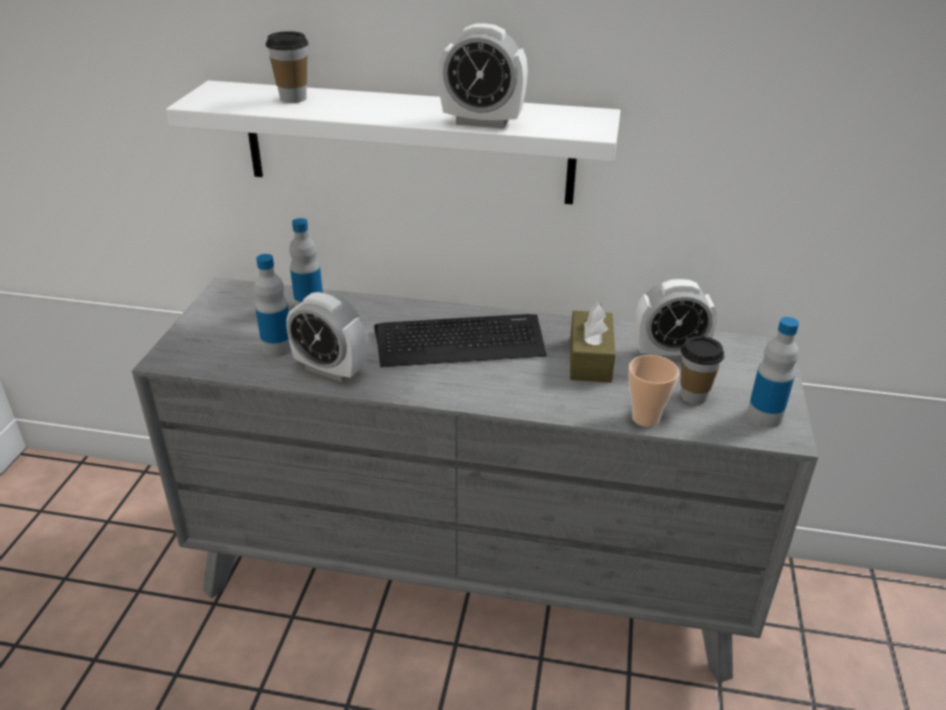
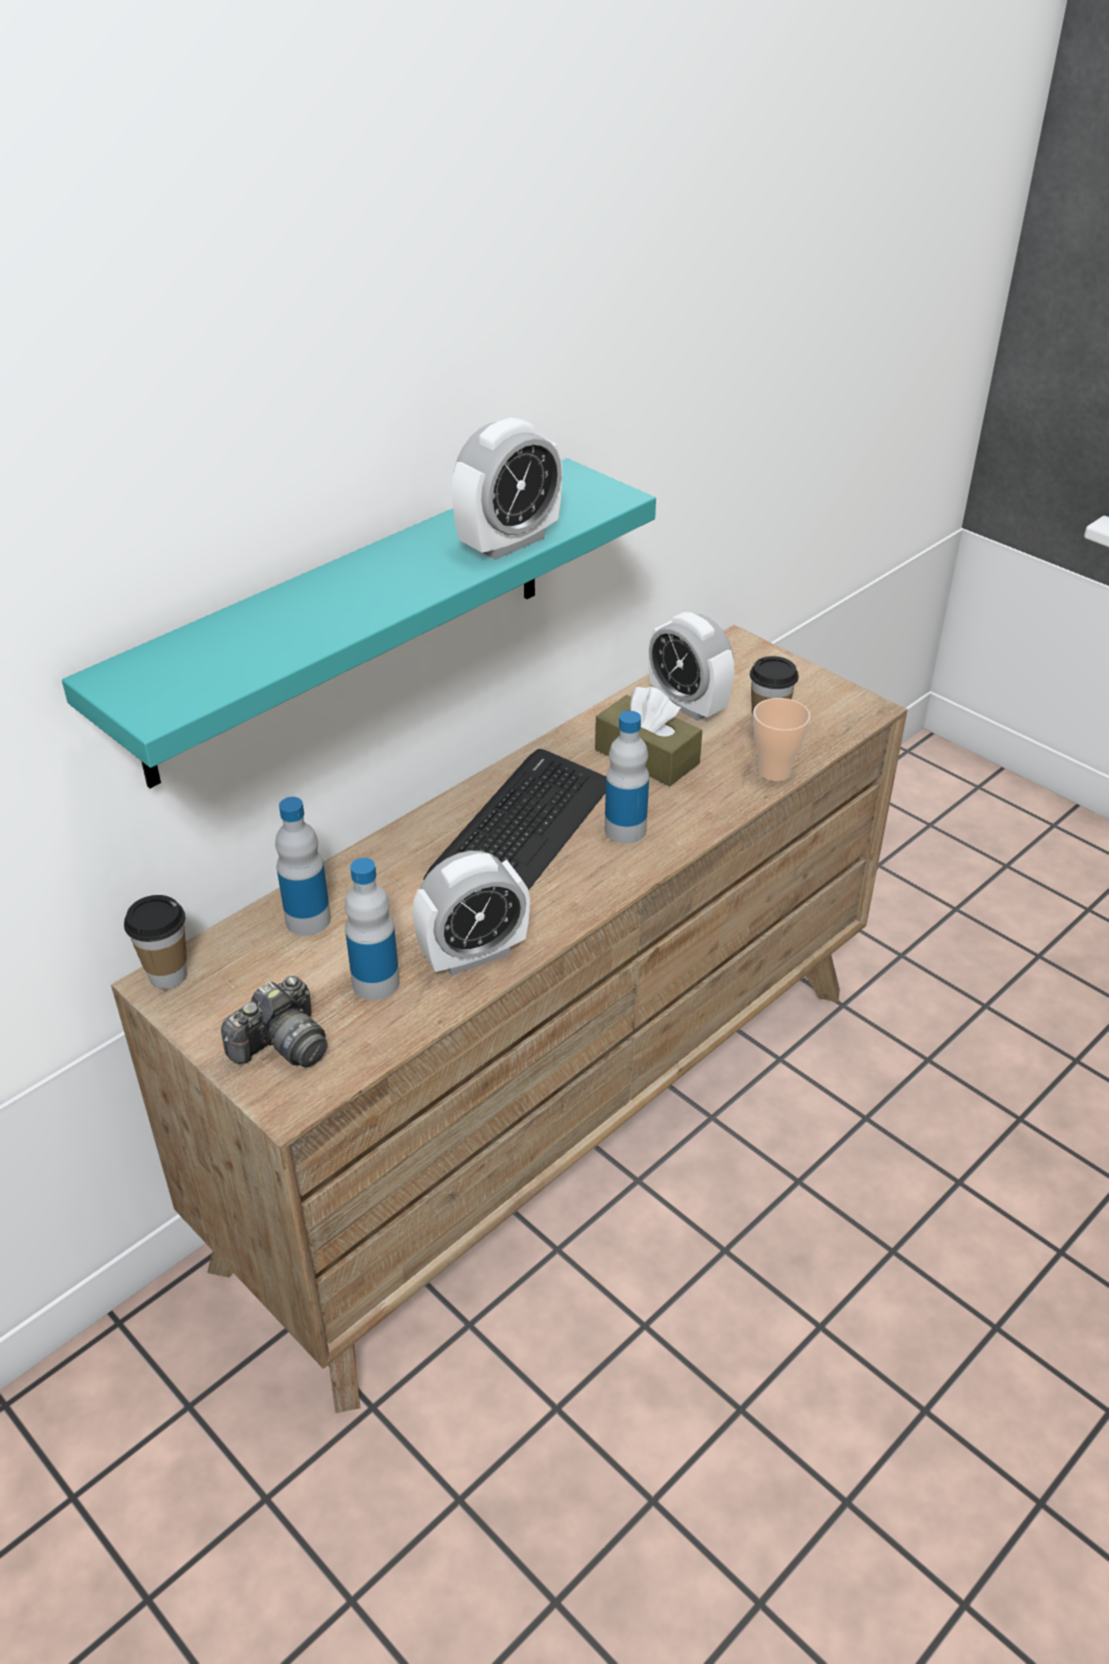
camera: 55 degrees left, 5 degrees up
(206, 339) = (282, 1045): none -> camera
(293, 98) = (252, 634): cup -> cup (168, 975)
(408, 143) = (350, 620): white shelf -> turquoise shelf
(471, 575) = (554, 1115): grey dresser -> brown dresser
(669, 354) = (687, 704): alarm clock -> alarm clock turned 105 degrees clockwise
(764, 416) = (832, 705): bottle -> bottle (625, 830)

